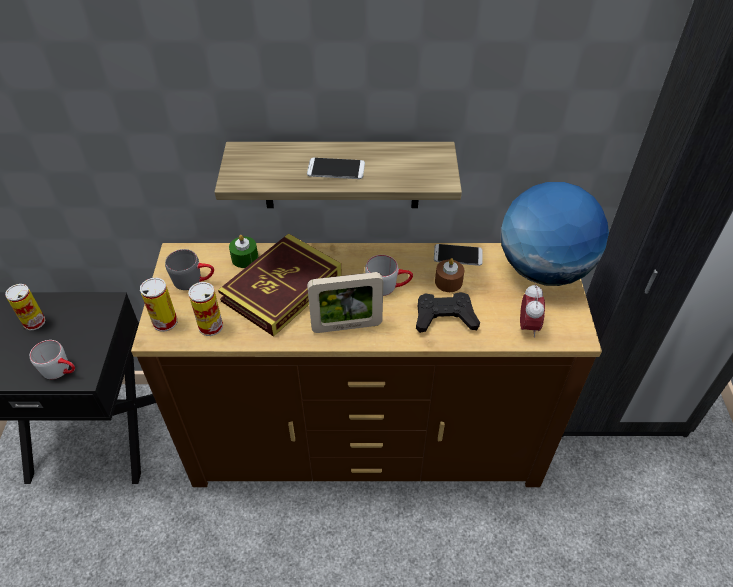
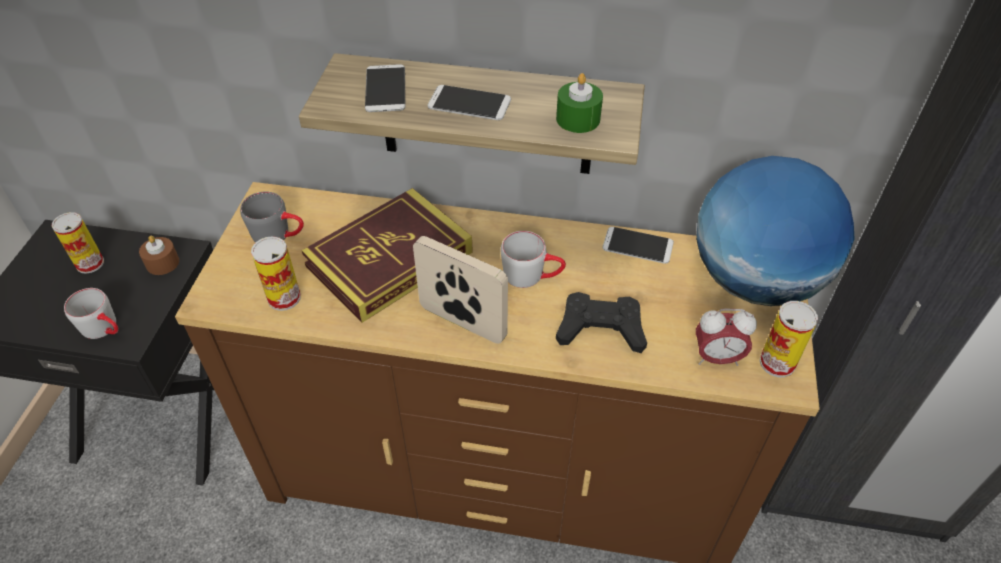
camera: 10 degrees right, 0 degrees up
(165, 322) = (227, 284): can -> can (777, 363)
(245, 258) = (351, 214): green candle -> green candle (578, 119)
(272, 165) = (385, 89): none -> phone
(346, 326) = (462, 322): picture frame -> picture frame turned 150 degrees counterclockwise
(448, 282) = (616, 280): brown candle -> brown candle (162, 263)
(528, 326) = (716, 358): alarm clock -> alarm clock turned 75 degrees clockwise

